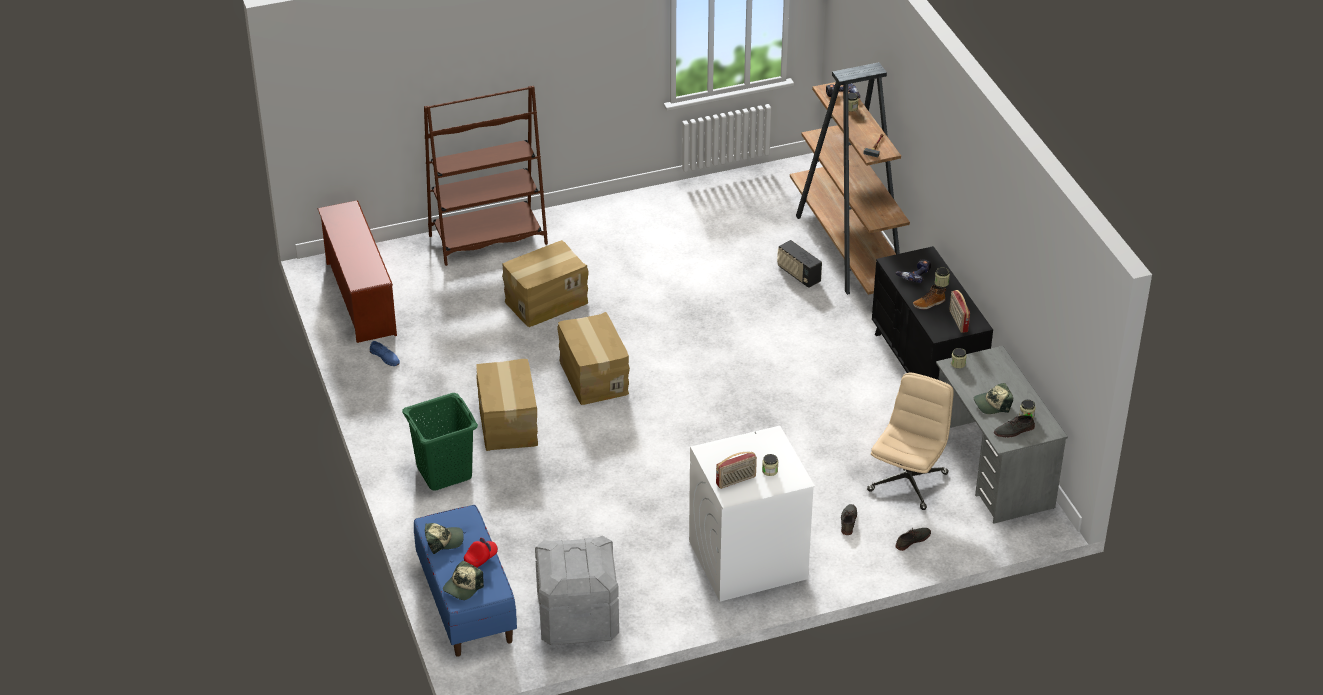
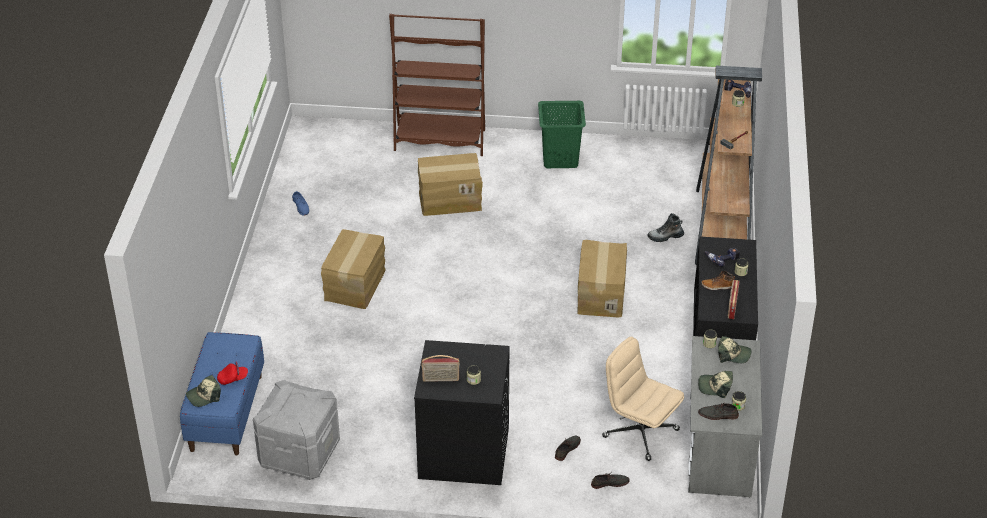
camera: 25 degrees right, 0 degrees up
(359, 298) = (314, 157): brown shoe rack -> none
(443, 472) = (281, 307): green laundry basket -> green laundry basket (560, 158)
(444, 540) = (216, 355): cap -> cap (733, 354)
(593, 377) = (444, 269): cardboard box -> cardboard box (600, 294)
(747, 560) = (463, 453): white washing machine -> black washing machine
(798, 275) = (665, 237): radio -> boot
(908, 481) = (639, 433): beige office chair -> beige office chair turned 105 degrees counterclockwise

